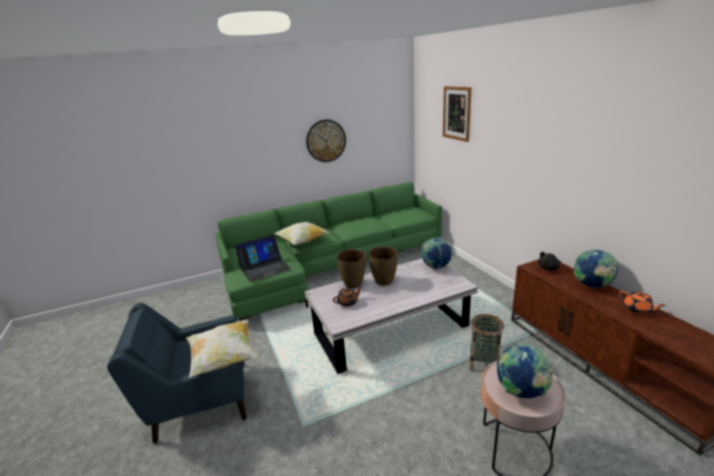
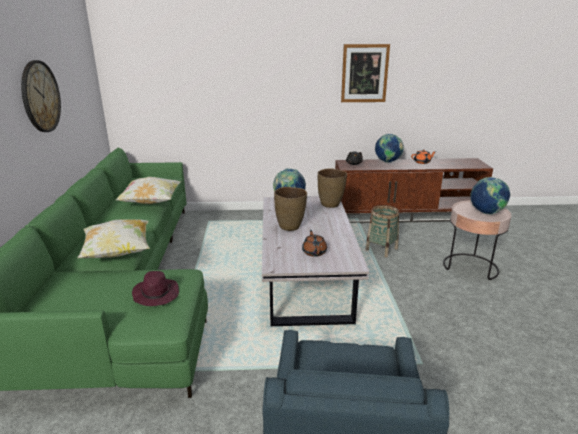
camera: 70 degrees left, 0 degrees up
(224, 359) = (371, 357): pillow -> pillow (151, 202)
(264, 268) = (156, 294): laptop -> purple hat
(353, 284) = (278, 242): brown vase -> brown vase (330, 204)
(456, 113) = (189, 47): picture -> picture (364, 73)

